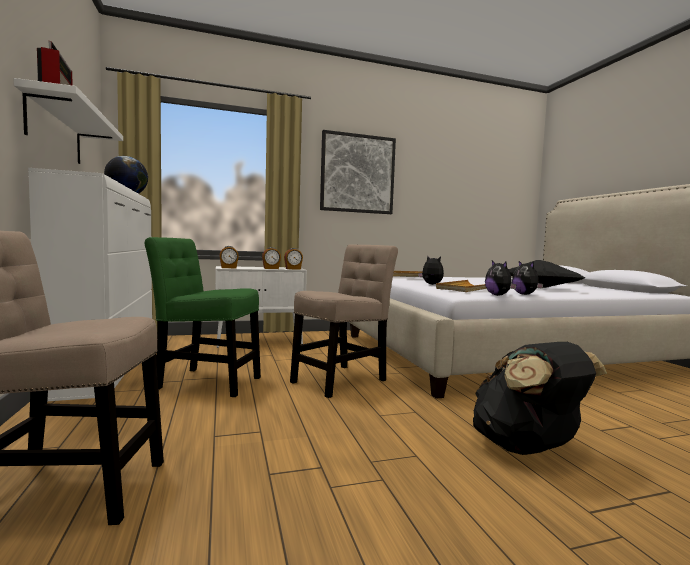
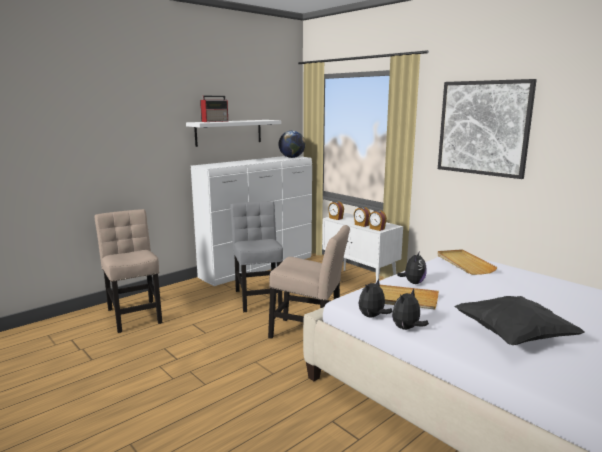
camera: 65 degrees right, 10 degrees up
(205, 382) = (258, 297): green chair -> grey chair
(527, 448) = (243, 428): black backpack -> none

